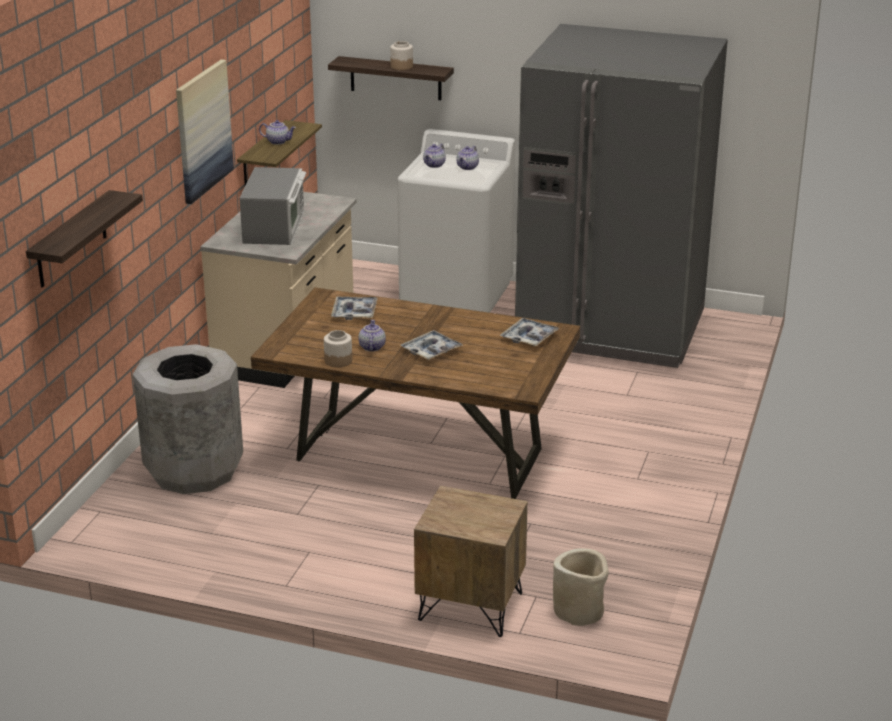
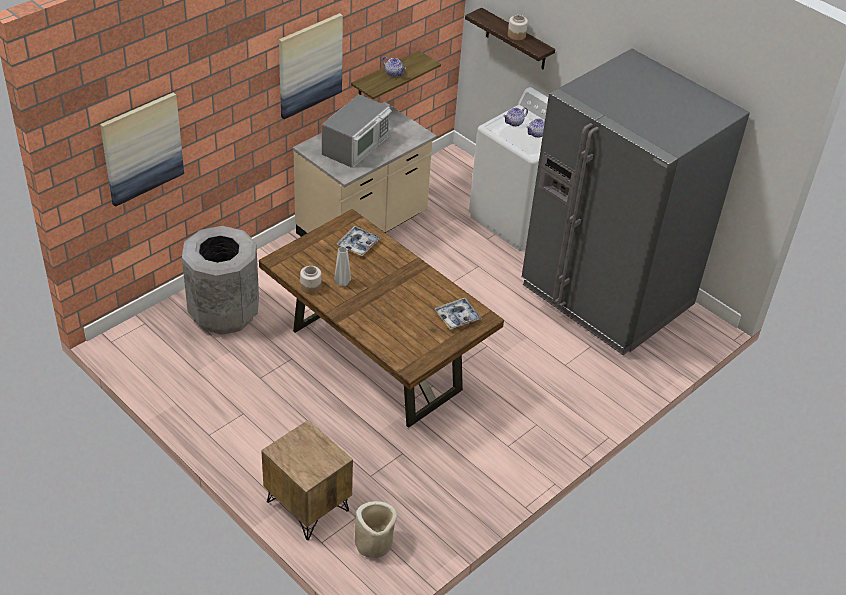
camera: 25 degrees right, 15 degrees up
(71, 240) = (142, 148): shelf -> picture
(371, 347) = (342, 282): teapot -> grey vase
(431, 351) = (379, 302): tray -> none

